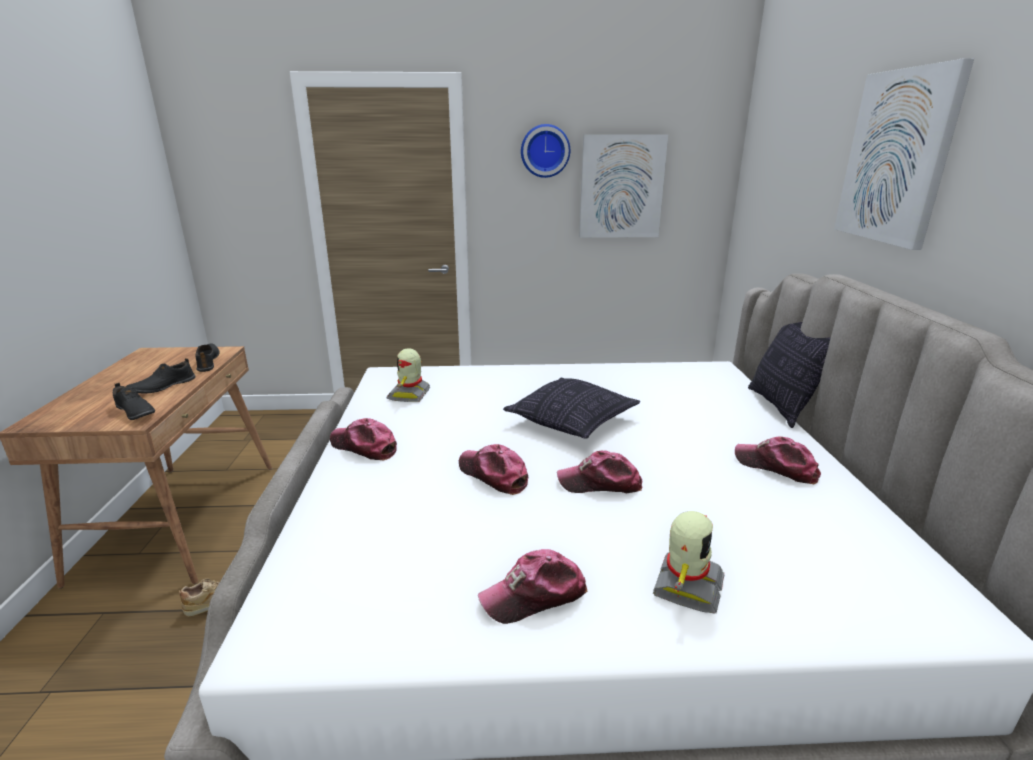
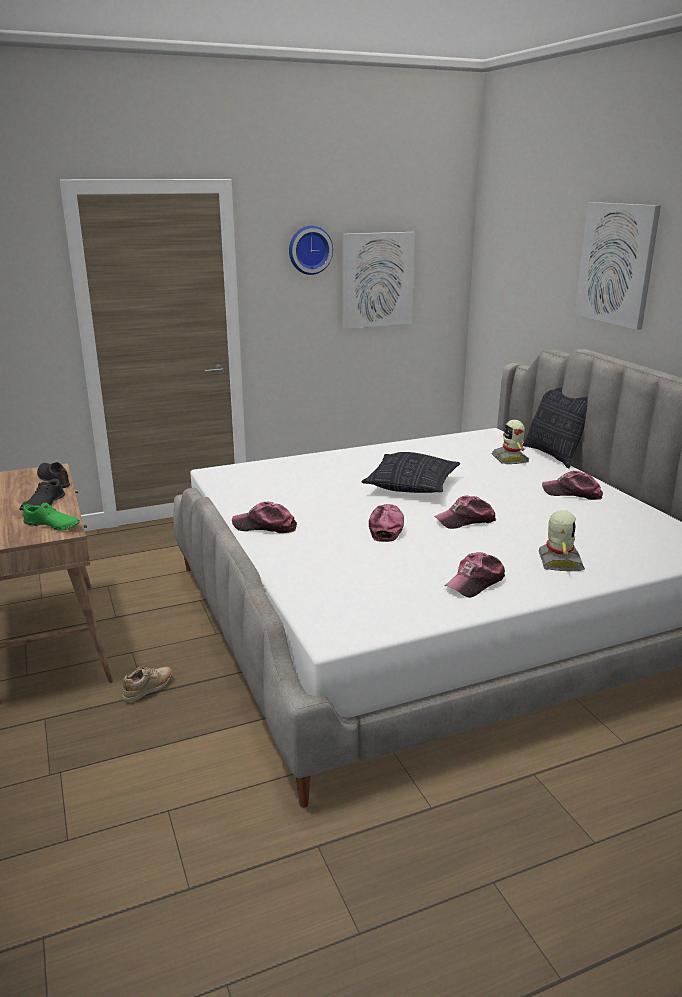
camera: 20 degrees left, 0 degrees up
(134, 412) = (52, 525): black shoe -> green shoe
(410, 394) = (258, 485): toy robot -> toy robot (510, 459)
(493, 475) = (386, 528): cap -> cap turned 75 degrees clockwise

